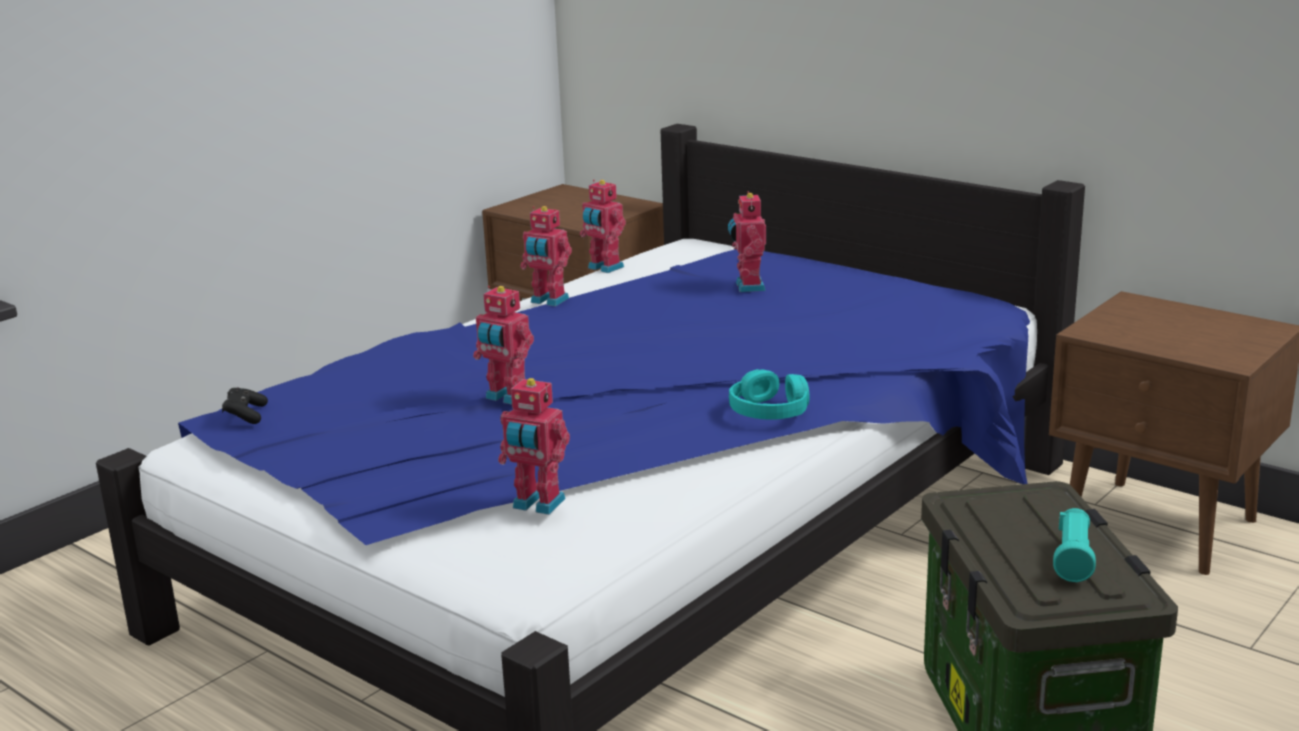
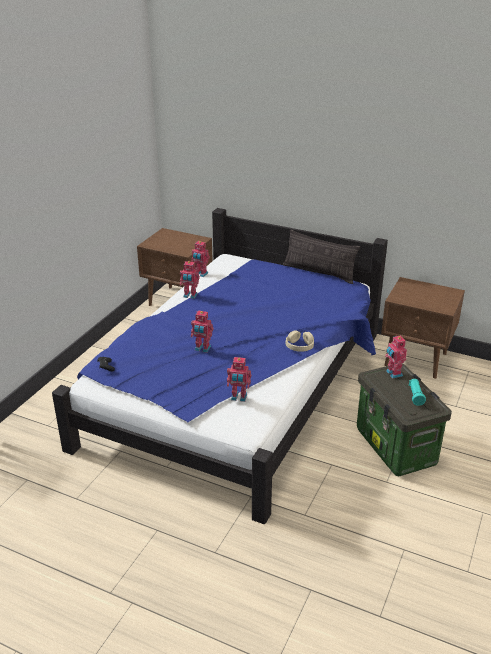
camera: 15 degrees left, 10 degrees up
(747, 286) = (264, 283): toy robot -> toy robot (393, 373)
(770, 410) = (299, 346): turquoise headphones -> beige headphones
(905, 276) = (319, 272): none -> pillow

